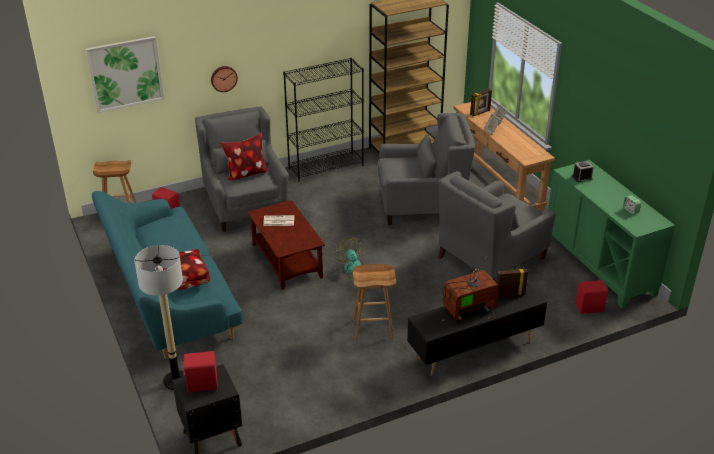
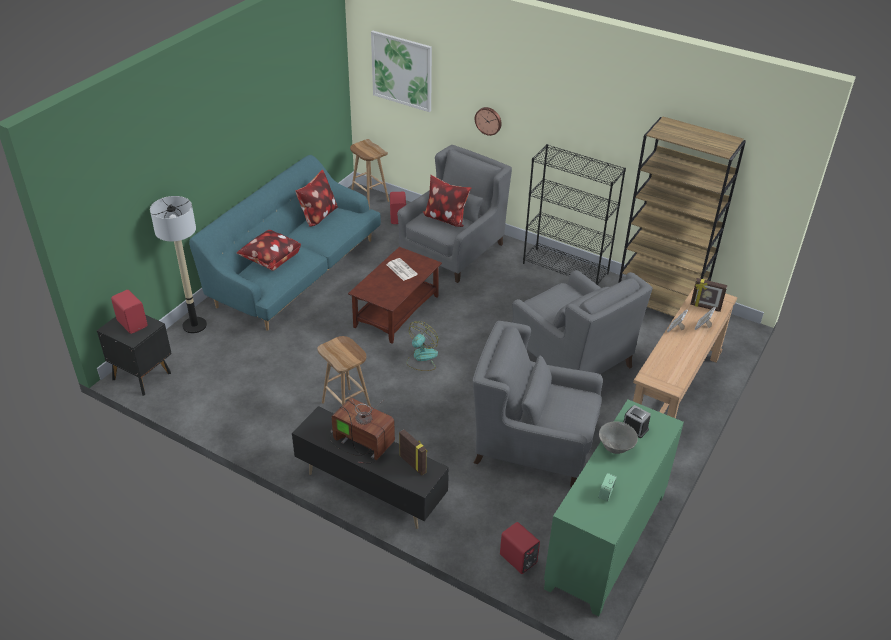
camera: 55 degrees right, 5 degrees up
(151, 235) = (318, 216): none -> pillow
(594, 191) = (616, 447): none -> grey bowl

